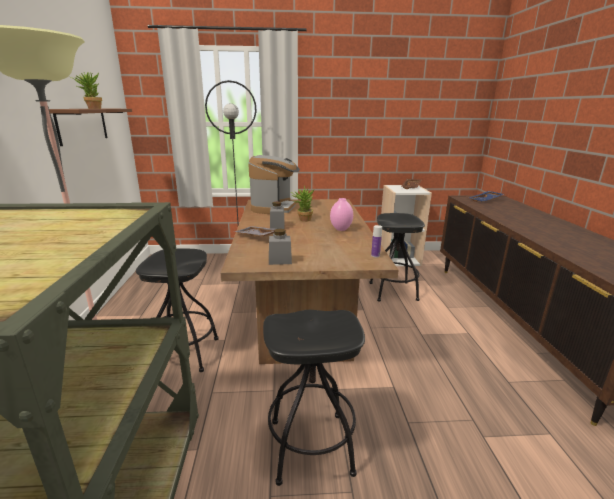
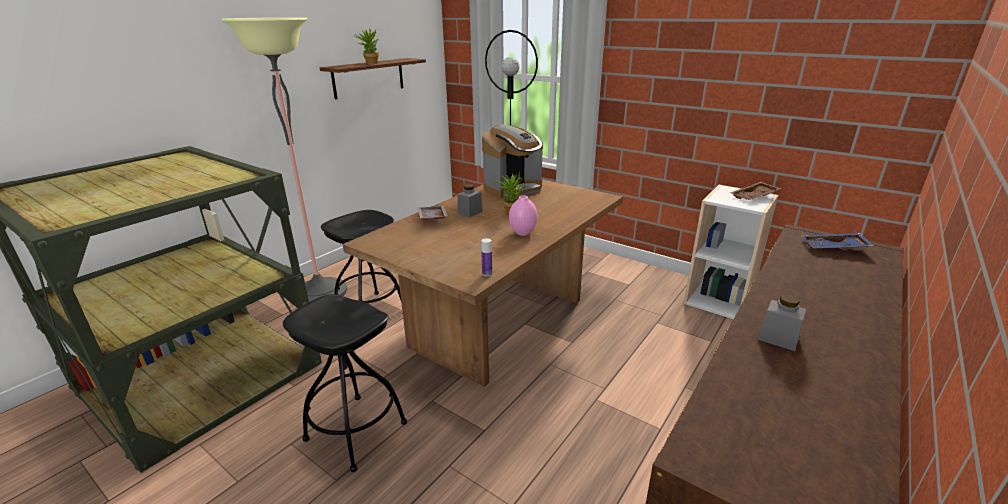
camera: 40 degrees right, 5 degrees up
(280, 260) = (400, 248): grey jar -> grey jar (778, 338)
(393, 291) = (641, 337): black stool -> none

